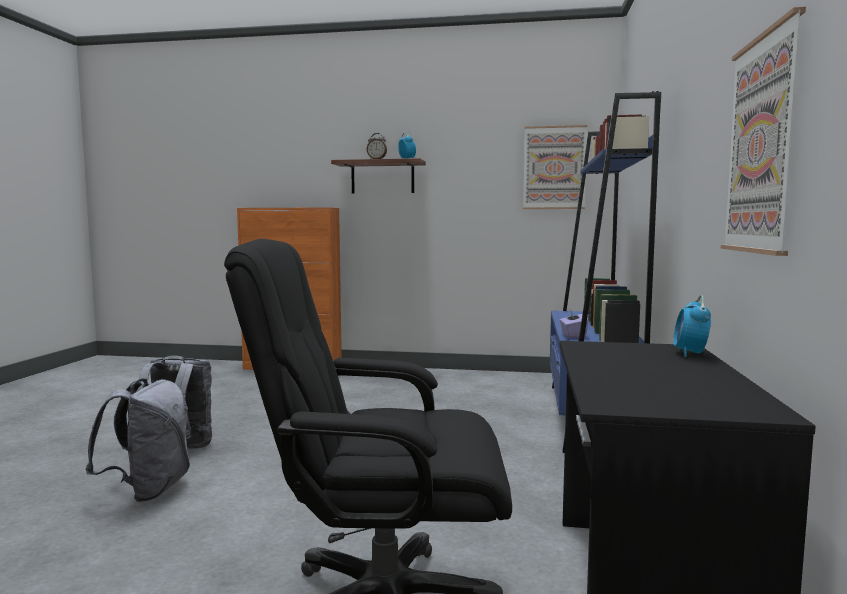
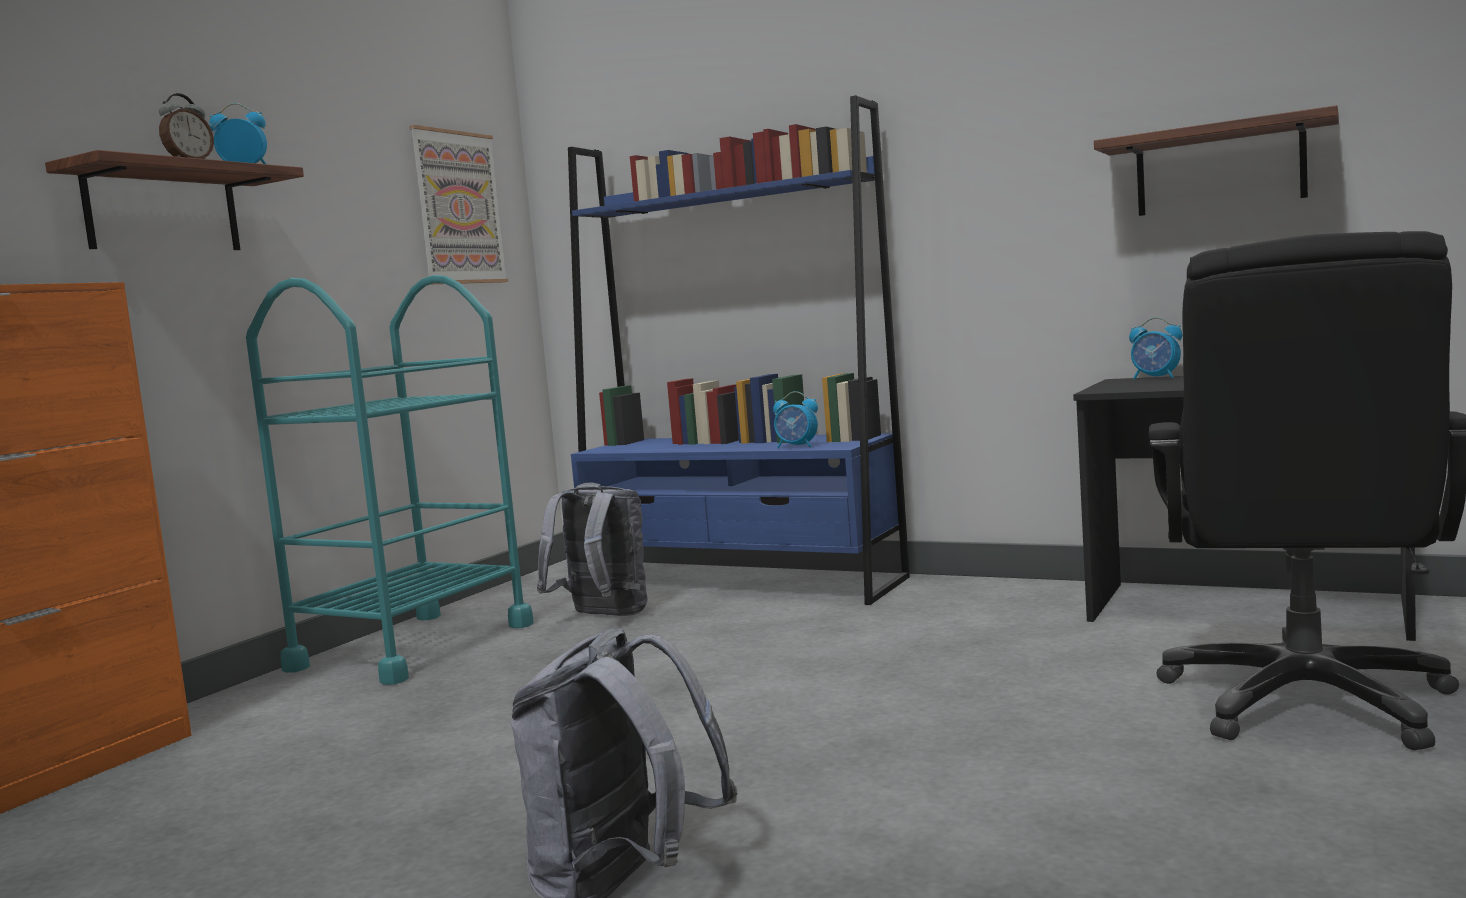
camera: 70 degrees left, 0 degrees up
(148, 490) = (878, 895): grey backpack -> grey backpack (602, 617)
(440, 378) = (412, 647): none -> turquoise cart
(572, 335) = (797, 447): purple tissue box -> alarm clock
(762, 145) = (1219, 169): picture -> shelf

